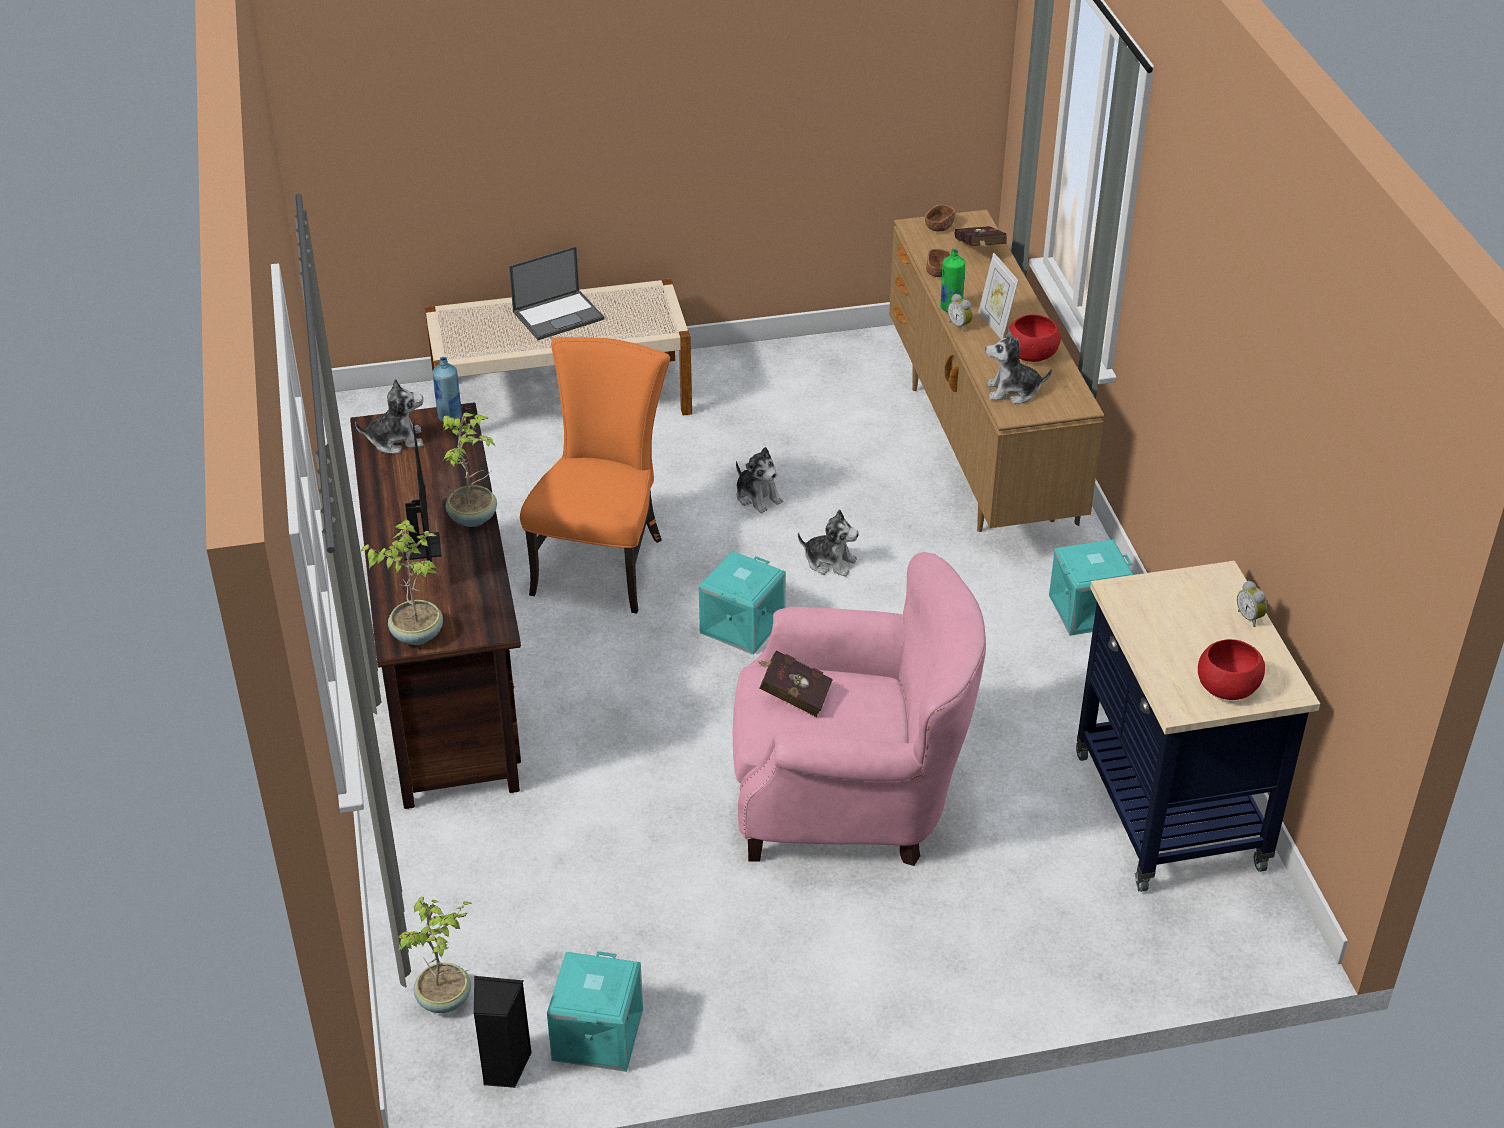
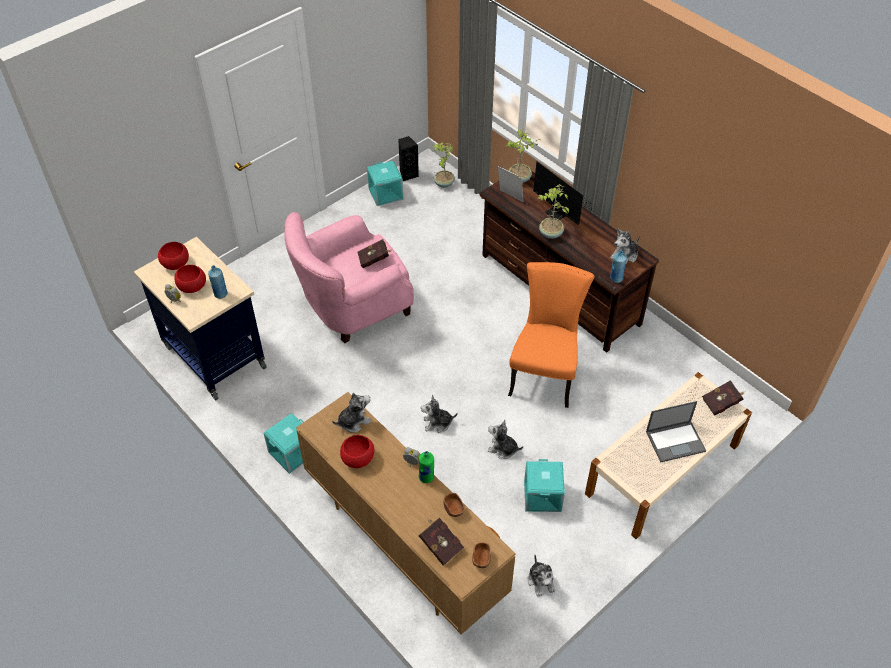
camera: 150 degrees right, 10 degrees up
(450, 326) = (722, 403): none -> red book
(559, 315) = (676, 441): laptop -> laptop turned 135 degrees counterclockwise
(603, 561) = (544, 373): orange chair -> orange chair turned 150 degrees counterclockwise
(741, 625) = (454, 367): turquoise storage box -> turquoise storage box (543, 496)
(827, 363) = (541, 581): none -> plush toy
(995, 325) = (392, 474): picture frame -> picture frame (509, 197)
(1155, 597) = (220, 294): none -> blue bottle
(1207, 630) = (192, 286): none -> red bowl

